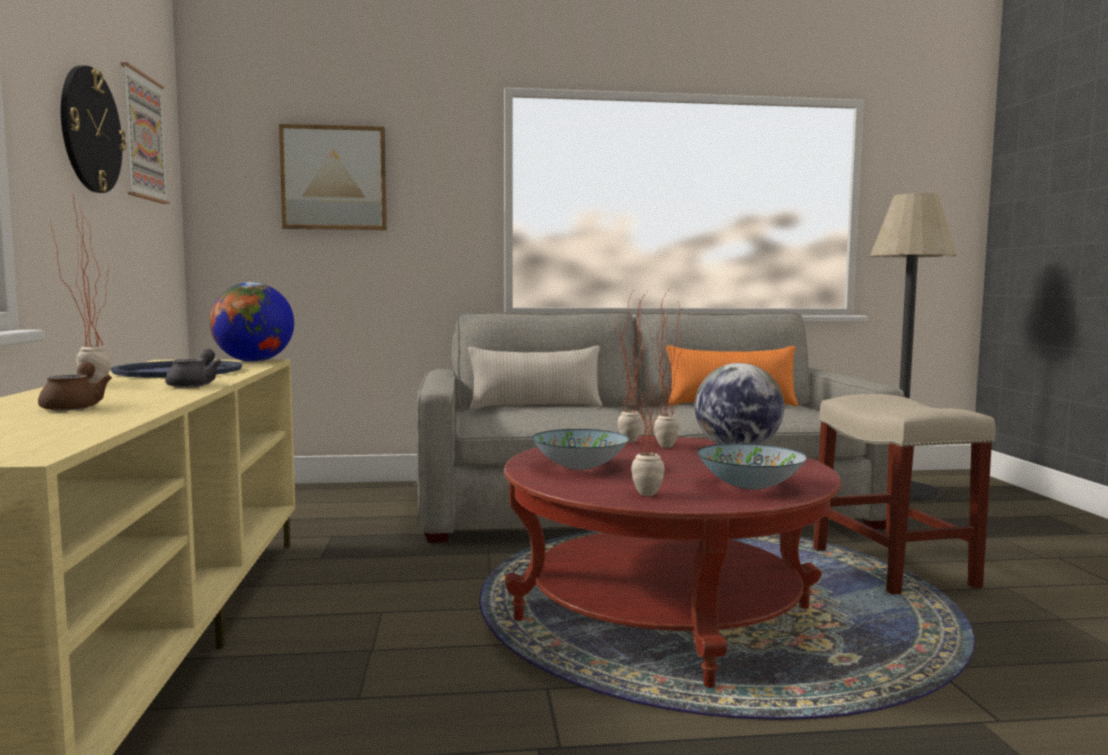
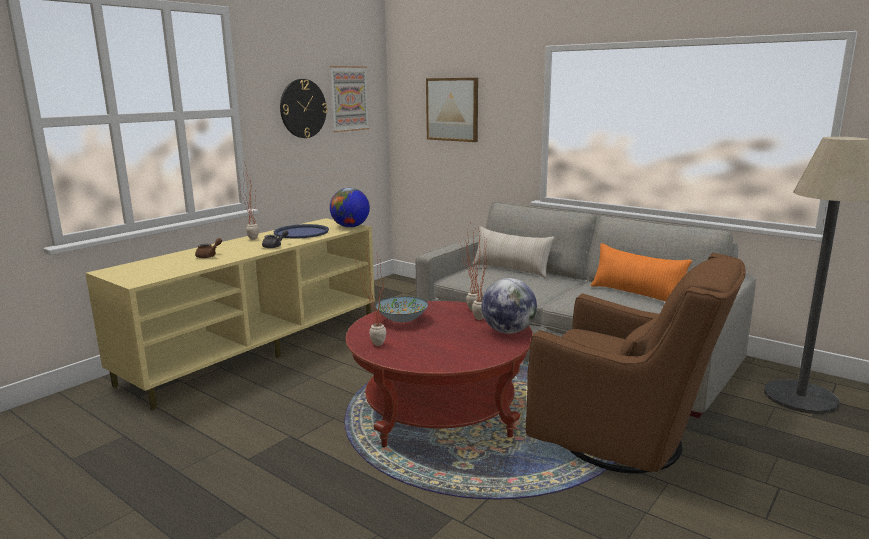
camera: 45 degrees right, 10 degrees up
(749, 486) = (431, 355): bowl -> none
(894, 568) = (625, 441): beige stool -> brown armchair

